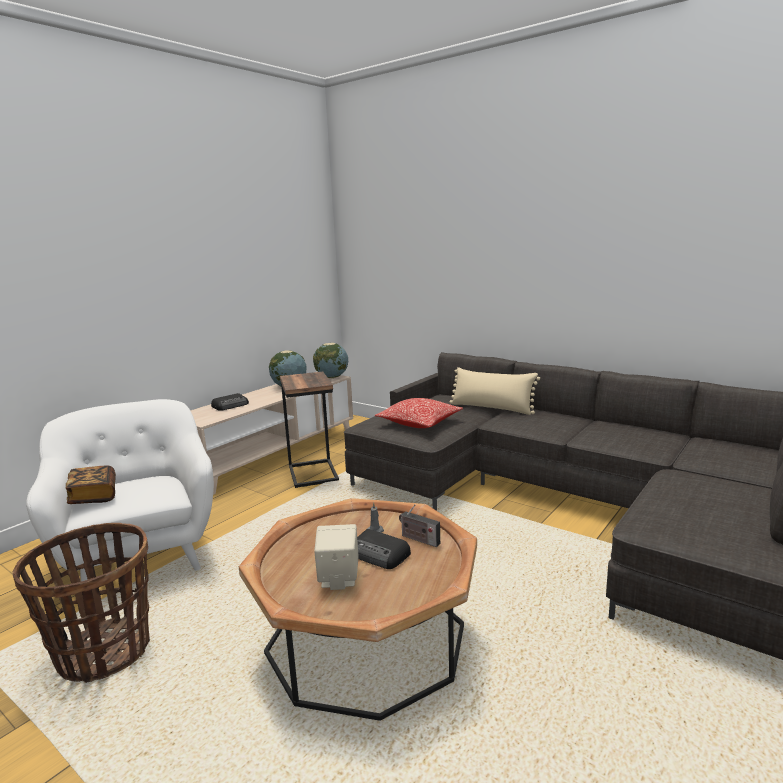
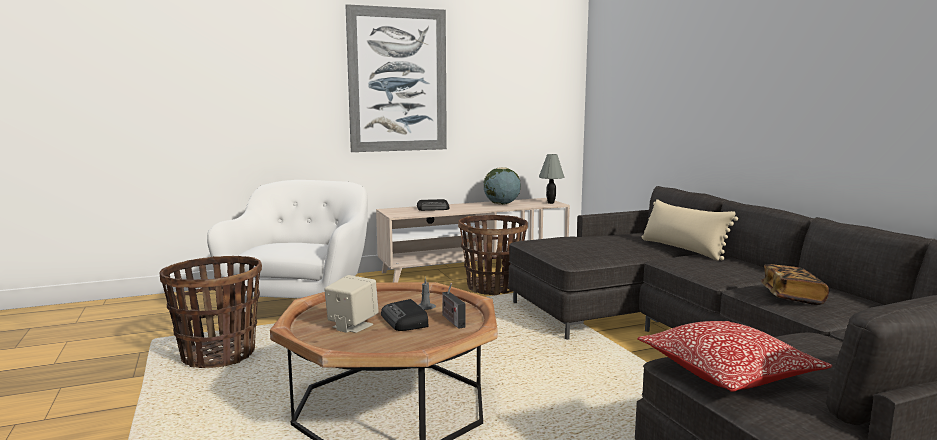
camera: 30 degrees right, 5 degrees down
(94, 496) = (265, 243): book -> book (791, 297)
(171, 273) = (398, 80): none -> picture
(314, 473) = (492, 287): side table -> basket
(332, 377) = (551, 203): globe -> grey table lamp
(419, 423) = (584, 247): pillow -> pillow (727, 374)

